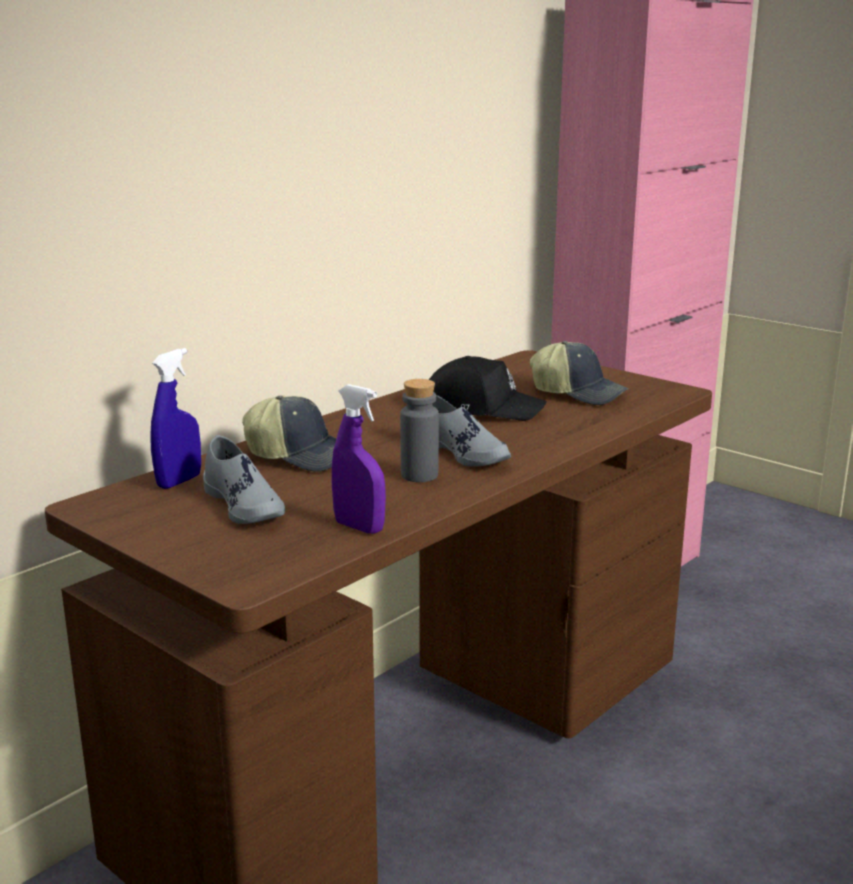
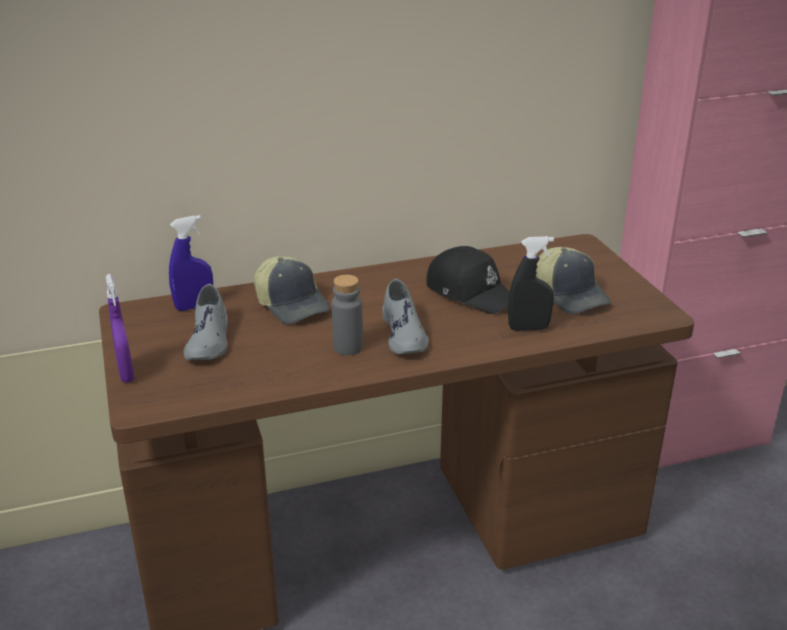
camera: 30 degrees right, 10 degrees up
(359, 527) = (254, 383): purple spray bottle -> purple spray bottle (126, 373)
(578, 423) = (528, 328): none -> black spray bottle

